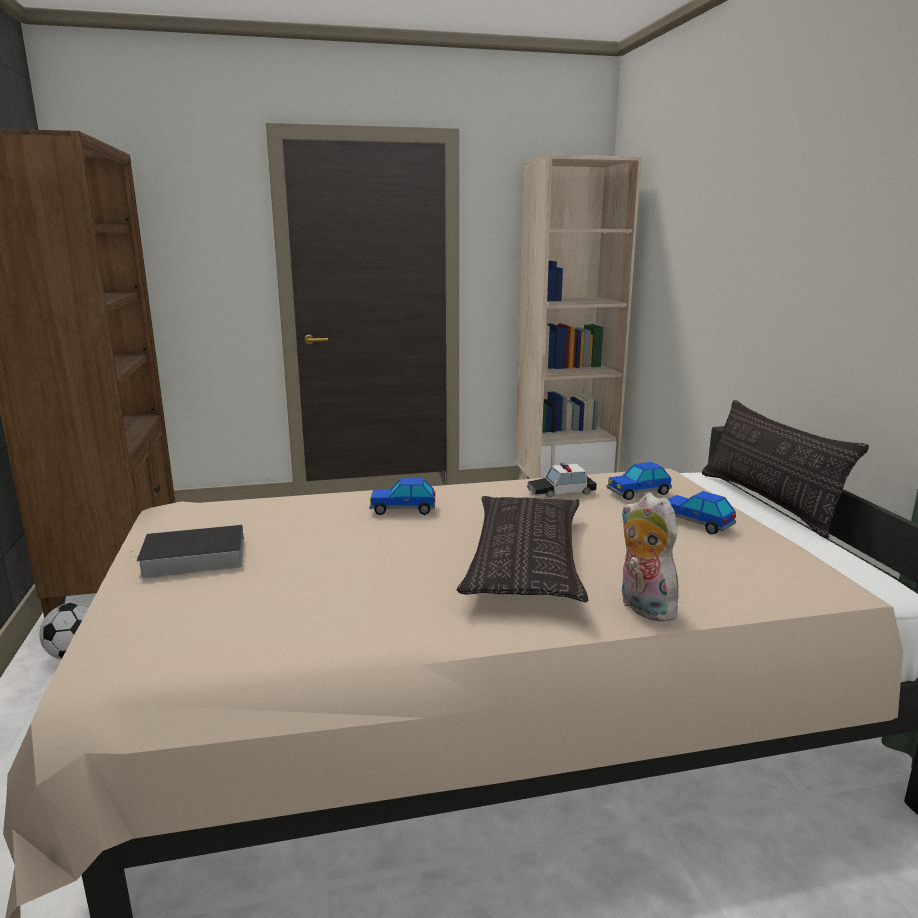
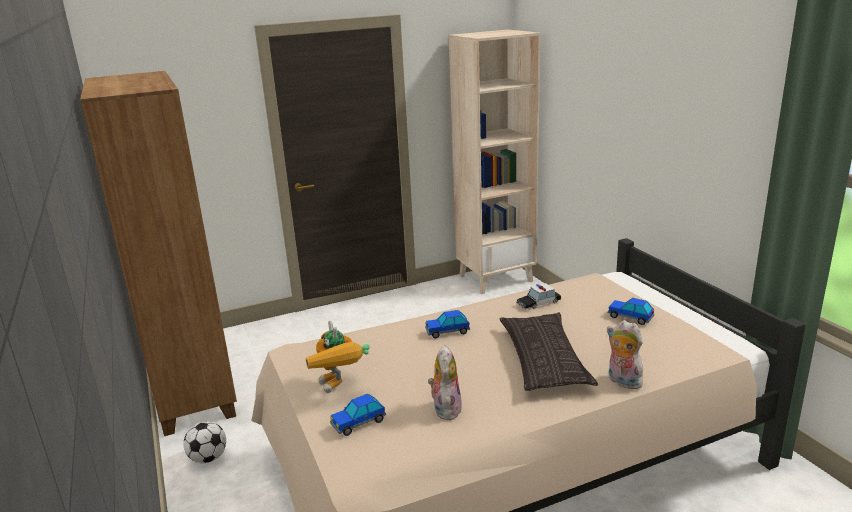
camera: 10 degrees left, 5 degrees up
(190, 558) = (340, 389): book -> toy robot
(322, 605) = (445, 408): none -> plush toy
(638, 493) = (586, 297): toy car -> toy car (358, 423)
(767, 501) = (664, 292): pillow -> none

